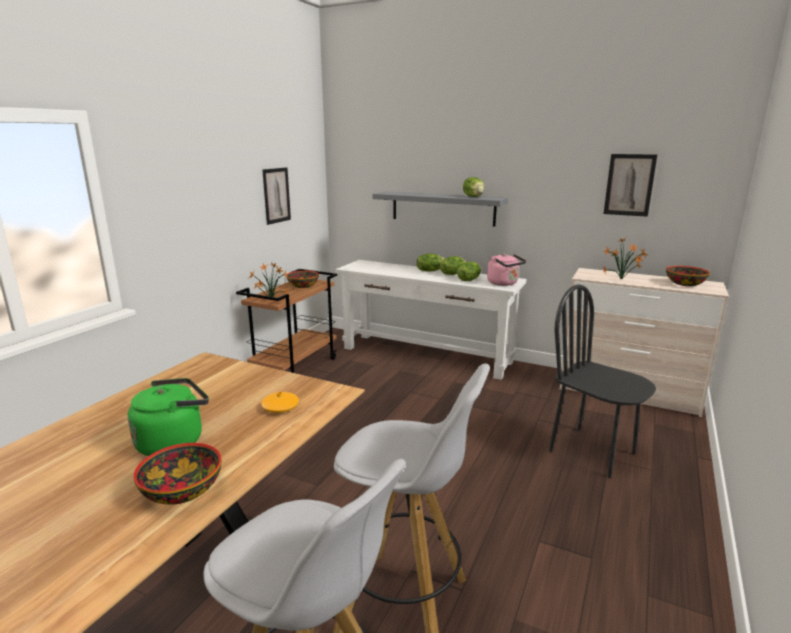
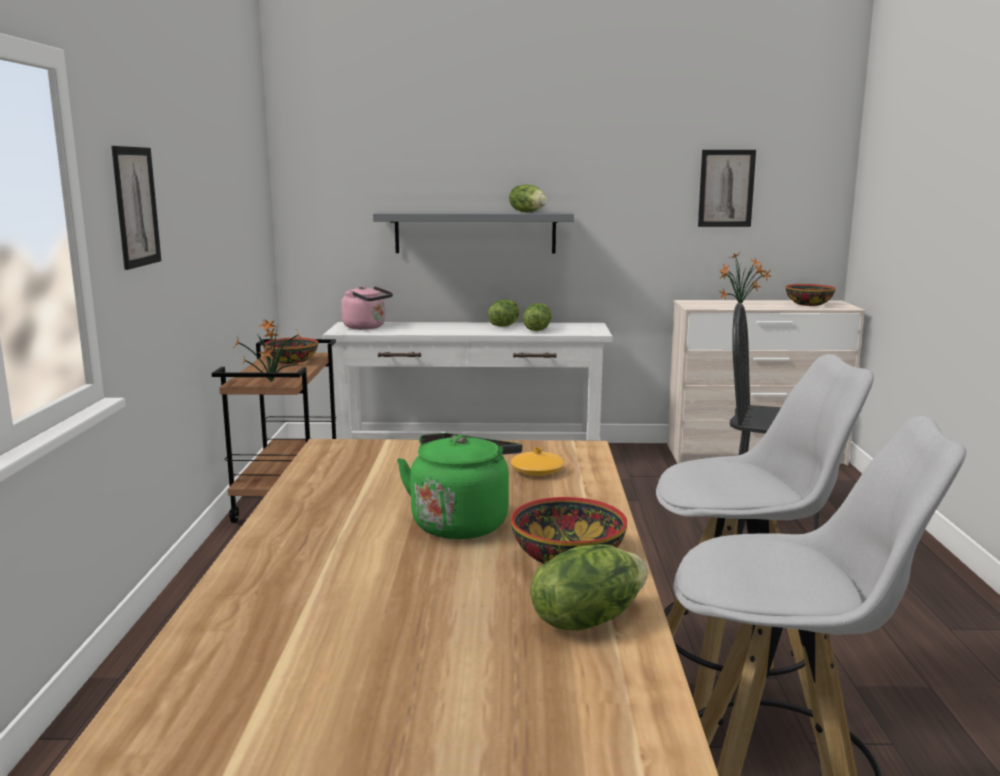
camera: 25 degrees left, 5 degrees down
(276, 195) = (233, 217): picture -> picture (136, 207)
(430, 271) = (467, 325): lettuce -> lettuce (587, 619)
(504, 283) = (587, 329): pink kettle -> pink kettle (367, 327)

